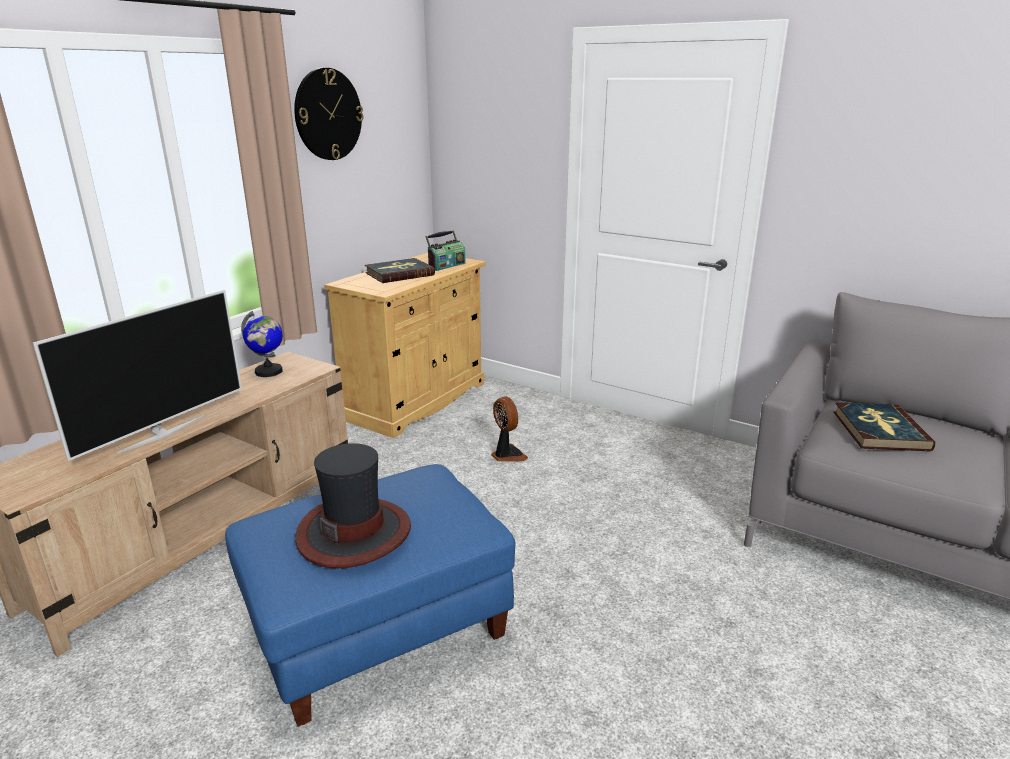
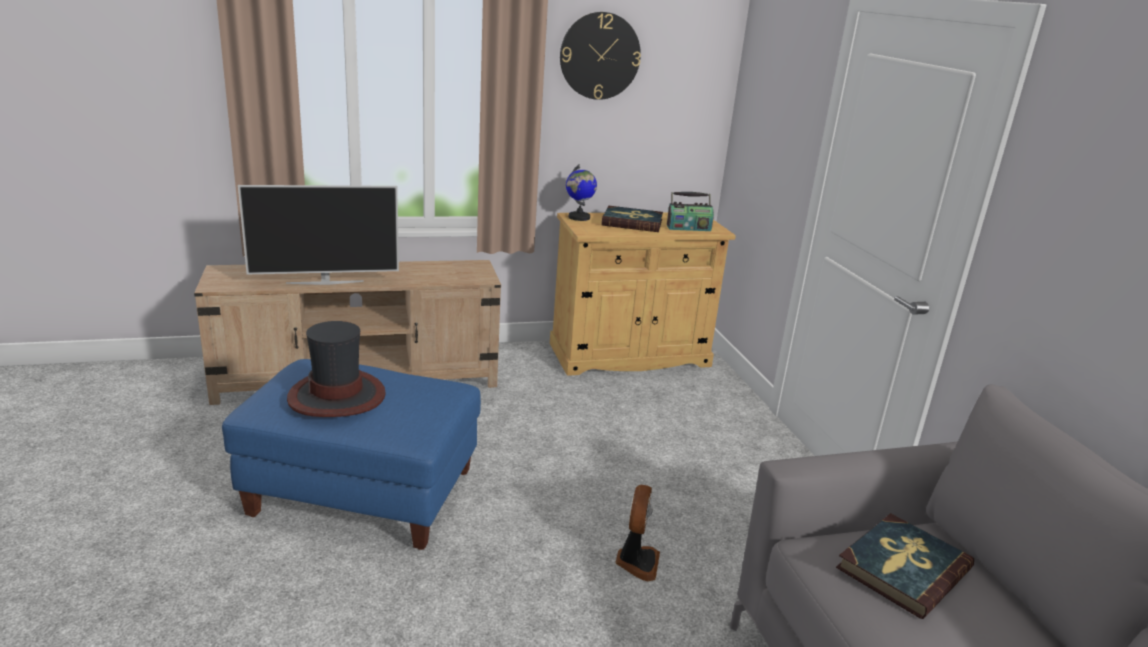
camera: 40 degrees right, 0 degrees up
(269, 372) = (450, 269): globe -> globe (579, 217)
(507, 455) = (635, 432): fan -> fan (636, 562)

